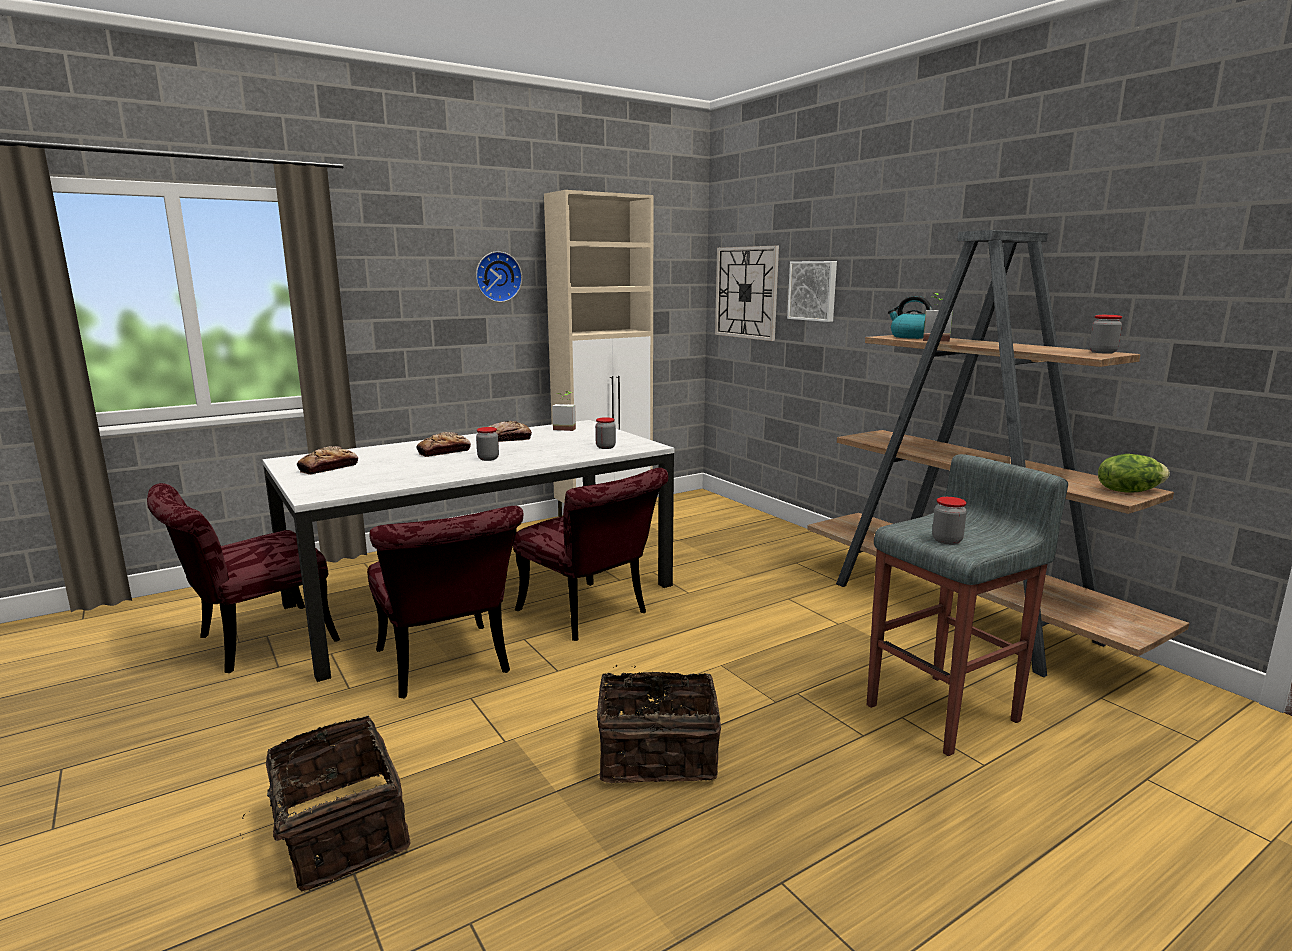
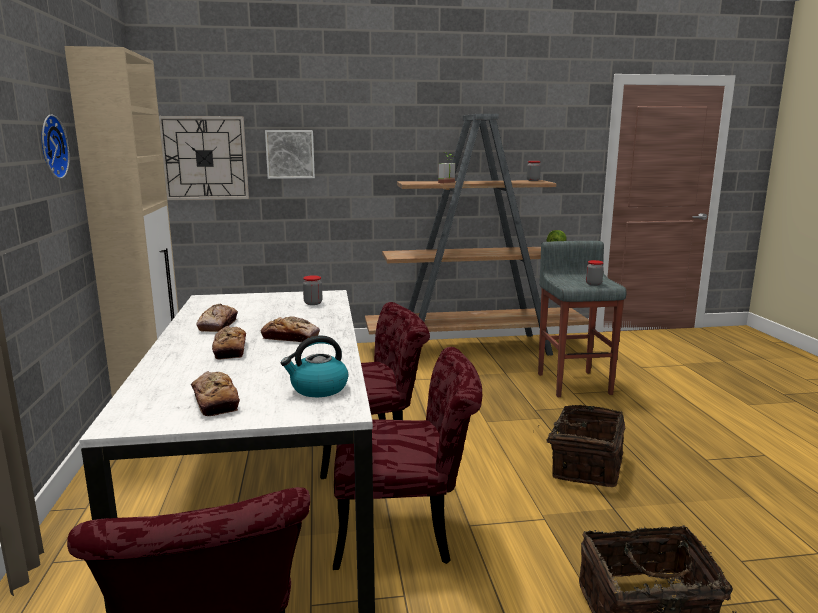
camera: 65 degrees left, 0 degrees up
(488, 458) = (290, 337): jar -> bread
(565, 428) = (214, 304): potted plant -> none
(910, 337) = (420, 182): kettle -> kettle (318, 389)

